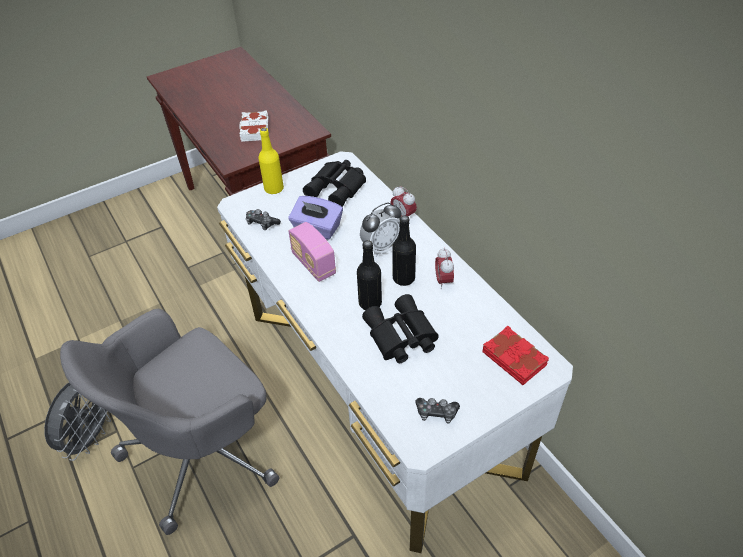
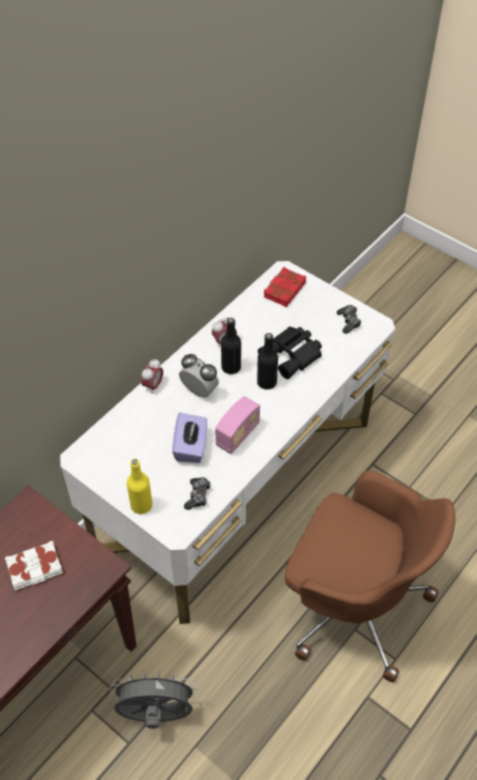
camera: 110 degrees left, 5 degrees up
(91, 436) = (383, 719): grey fan -> grey fan (156, 715)
(203, 450) = (353, 604): grey office chair -> brown office chair
(338, 188) = (125, 448): black binoculars -> none

